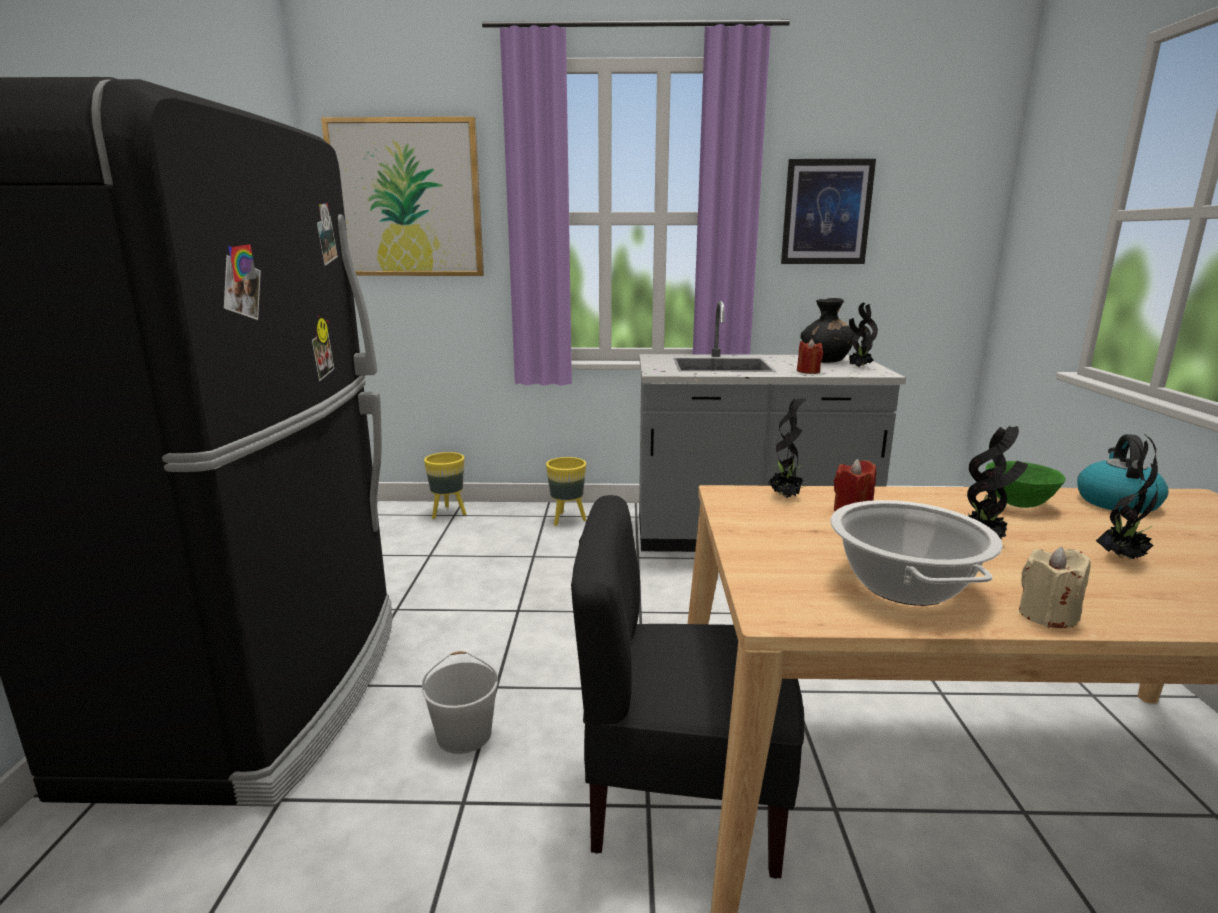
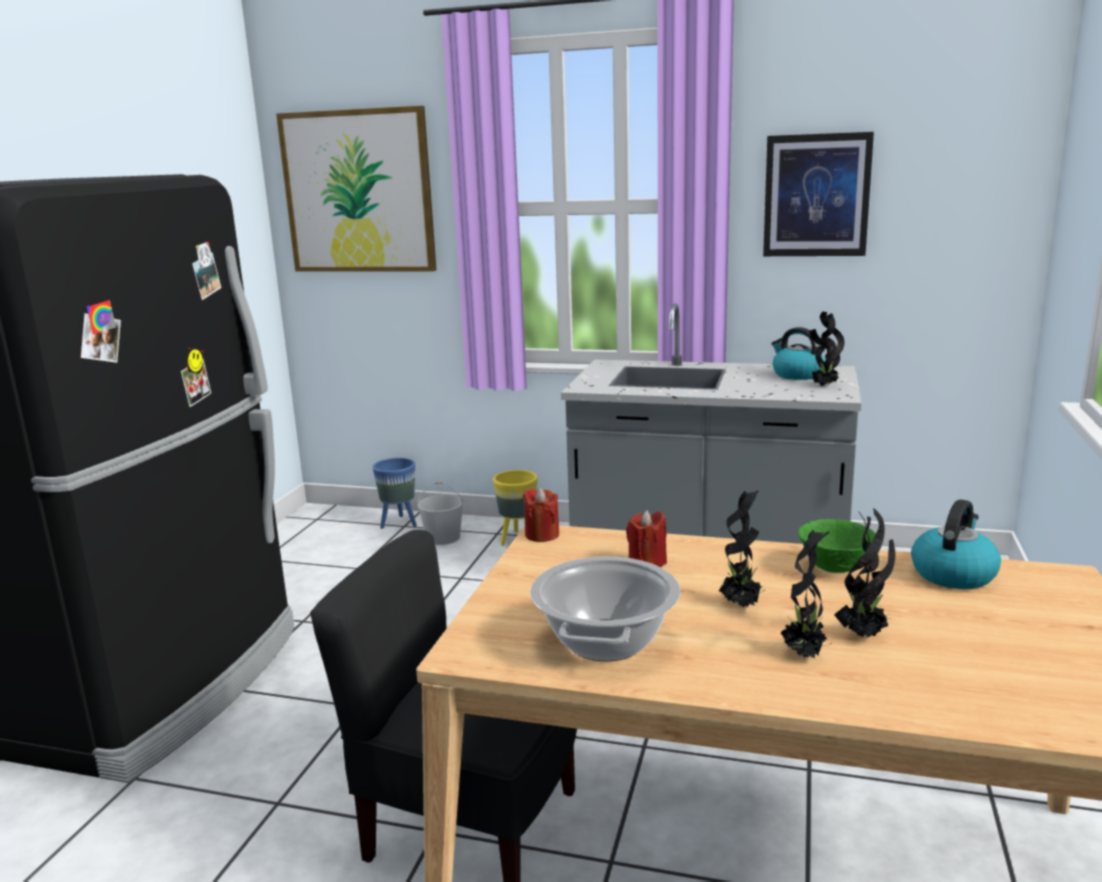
camera: 15 degrees right, 0 degrees up
(448, 513) = (399, 523): yellow planter -> blue planter
(465, 734) = (308, 745): white bucket -> white bucket (444, 537)
(786, 497) = (598, 542): potted plant -> potted plant (804, 655)
(808, 371) = (754, 391): red candle -> red candle (542, 535)
(825, 361) = (796, 375): black vase -> kettle
(1047, 616) = (704, 682): beige candle -> none

